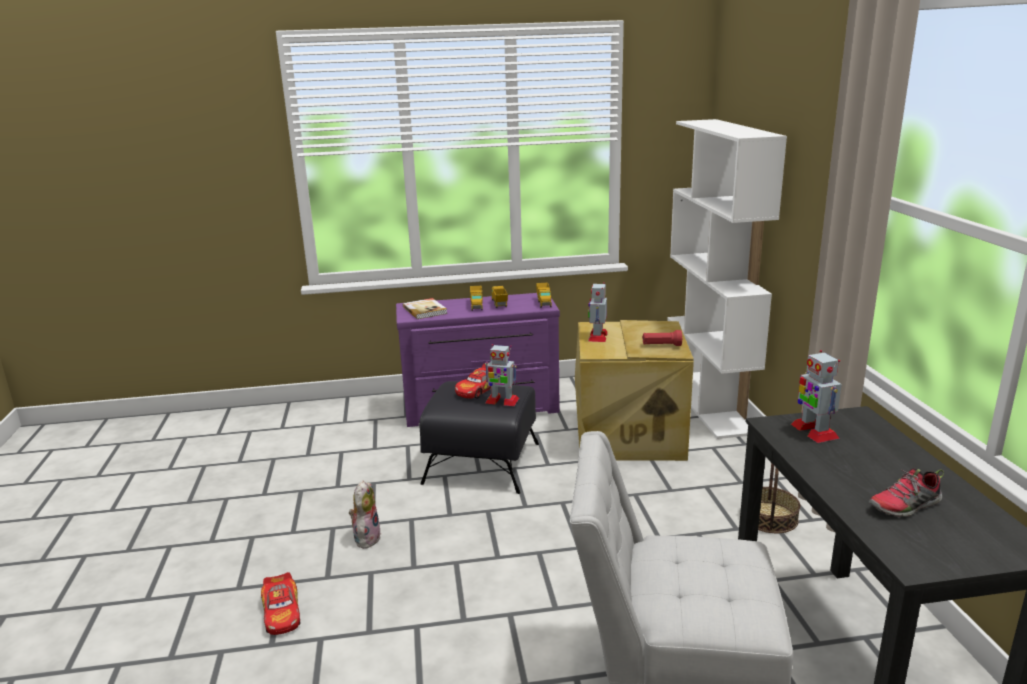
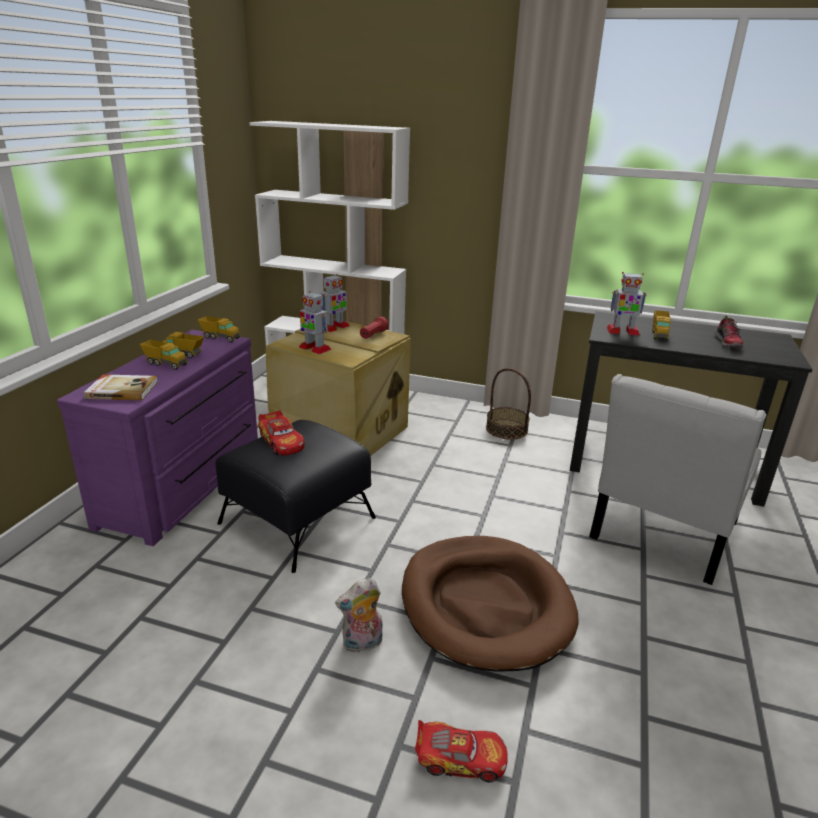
camera: 65 degrees left, 5 degrees up
(366, 537) = (362, 644): plush toy -> plush toy turned 60 degrees counterclockwise
(449, 582) = (485, 605): none -> brown dog bed
(501, 401) = (325, 438): toy robot -> toy robot (334, 327)
(847, 454) = (659, 334): none -> toy truck

